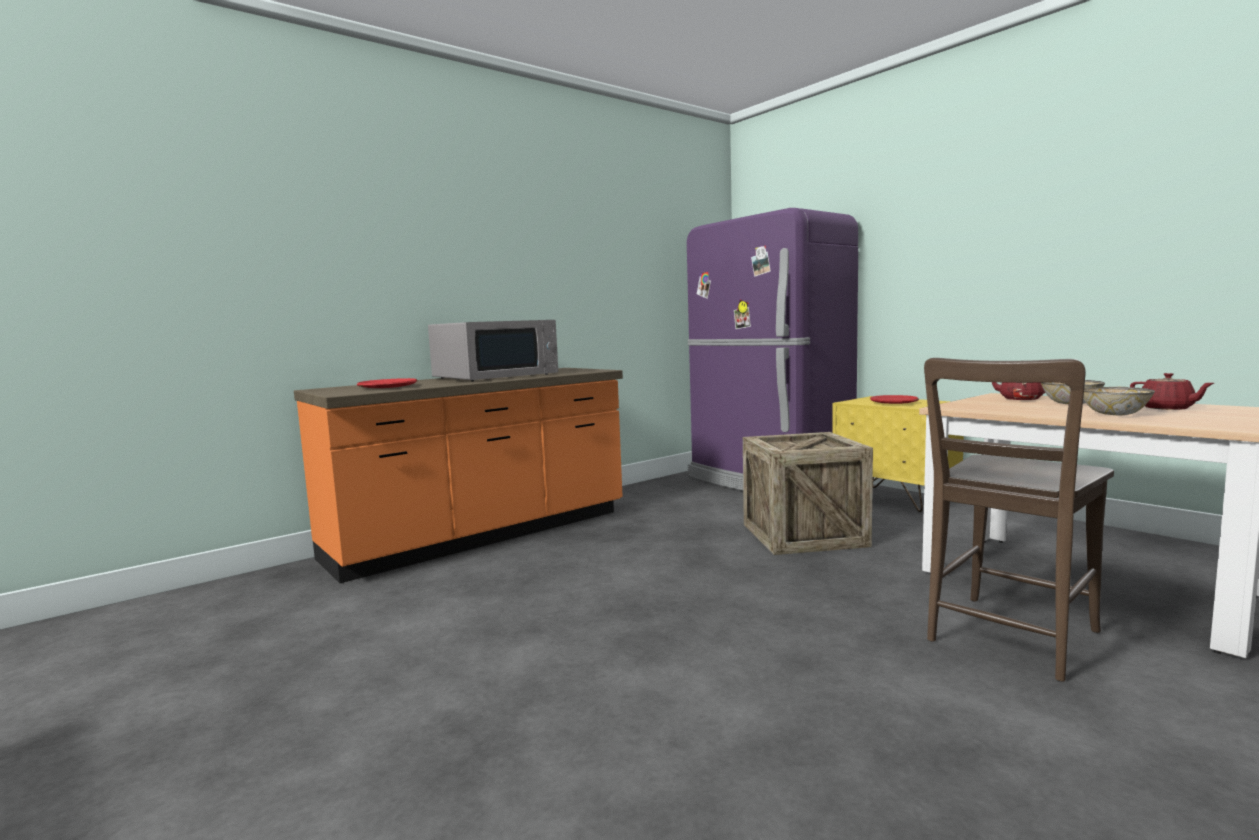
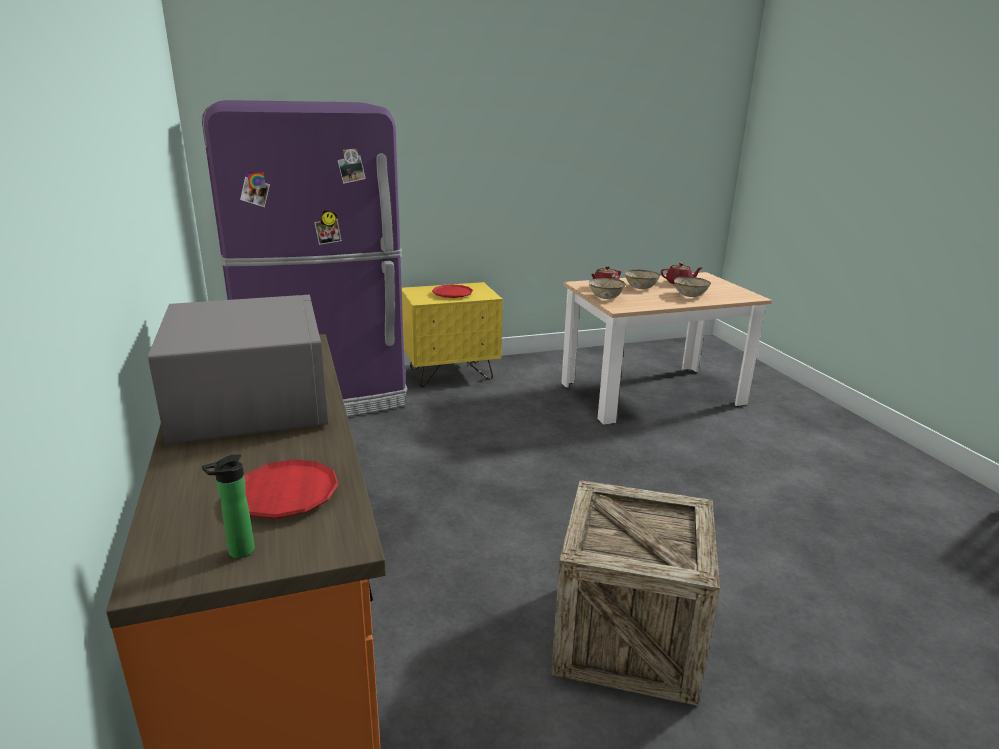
camera: 70 degrees left, 15 degrees up
(333, 390) = (237, 552): none -> bottle
(803, 535) = (495, 435): crate -> crate (627, 637)
(975, 402) = (605, 297): none -> bowl
(1008, 639) = (708, 443): brown chair -> none

